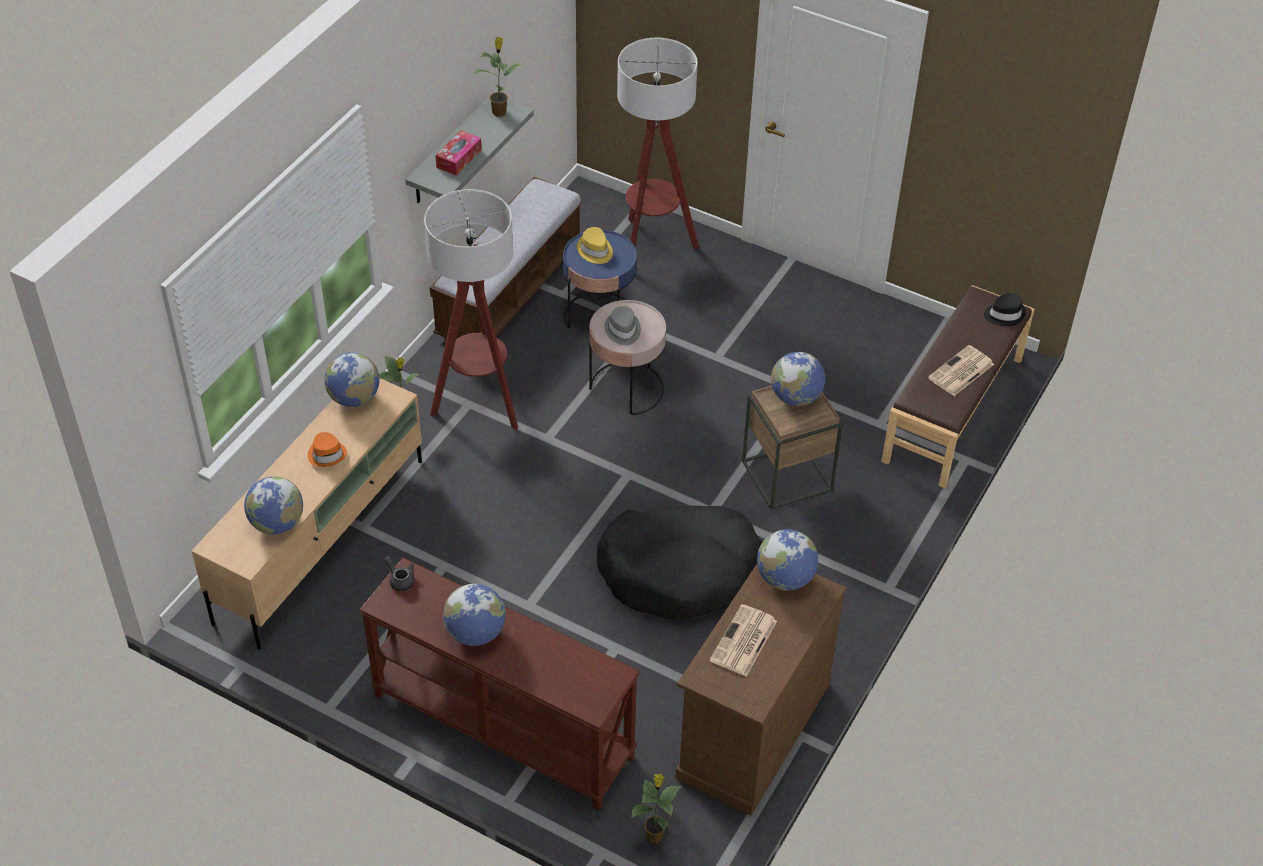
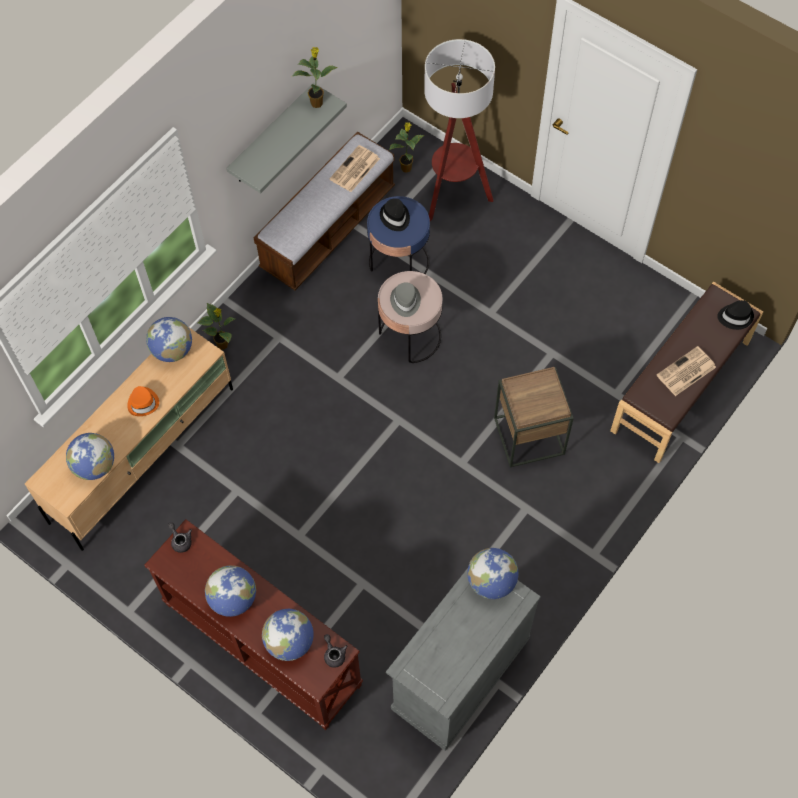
camera: 10 degrees right, 15 degrees up
(459, 158) = (274, 150): tissue box -> none
(480, 403) = (288, 338): floor lamp -> none
(595, 250) = (395, 217): yellow hat -> black hat
(609, 677) = (334, 654): none -> grey teapot
(654, 835) = (366, 758): potted plant -> potted plant (406, 167)
(680, 571) = (425, 518): black dog bed -> none
(743, 642) = (446, 639): newspaper -> newspaper (354, 169)
(753, 730) = (460, 673): brown cabinet -> grey cabinet
(795, 397) = (538, 388): globe -> globe (289, 642)

